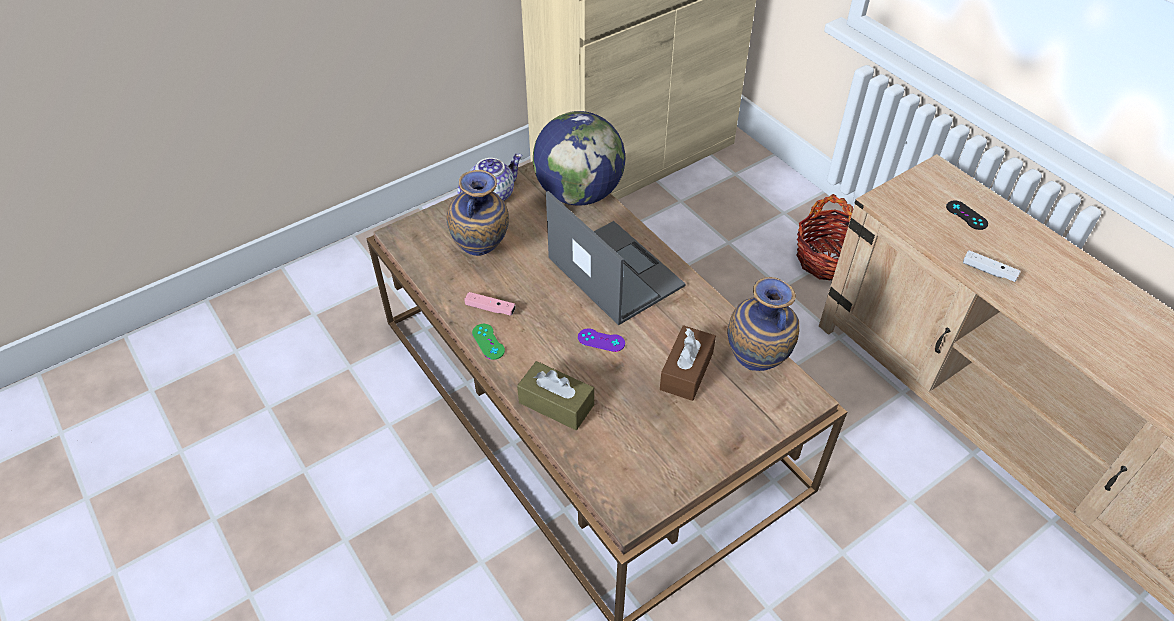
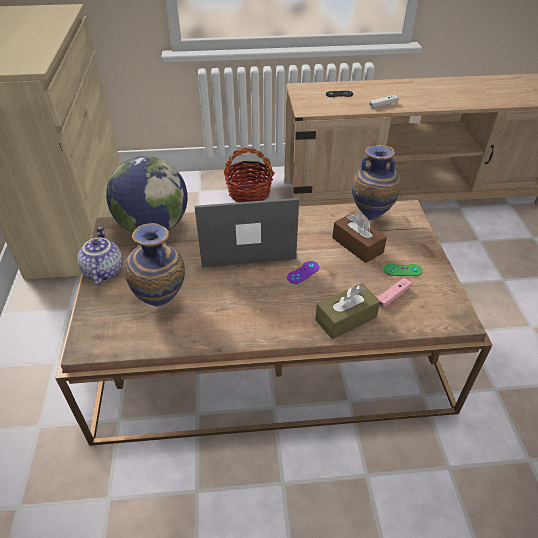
camera: 60 degrees left, 5 degrees down
(488, 341) = (258, 334): green game controller -> green game controller (402, 270)
(490, 308) = (224, 319): pink game controller -> pink game controller (393, 296)

